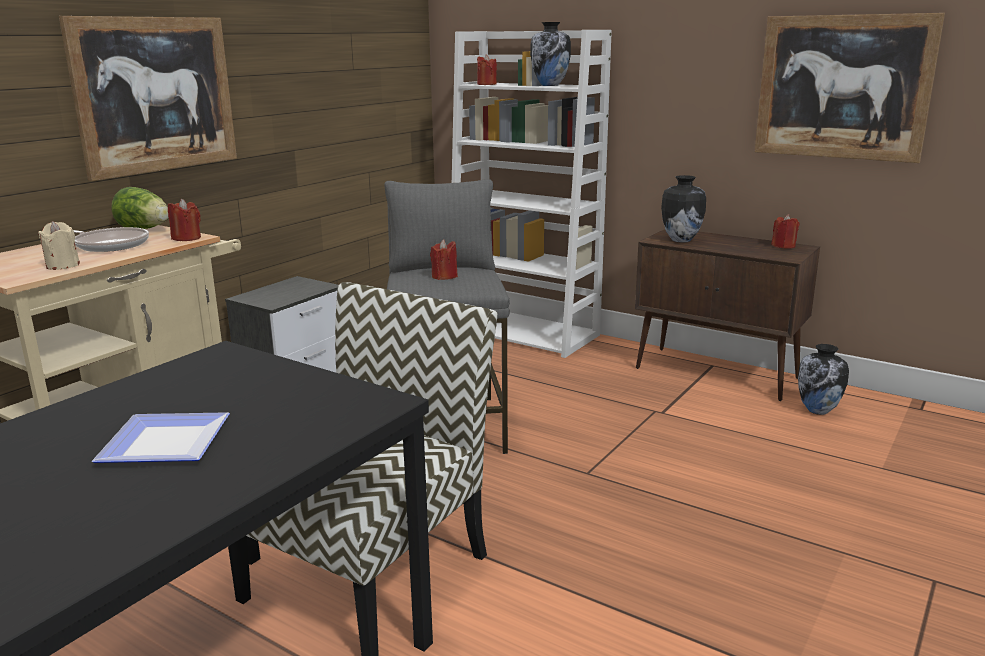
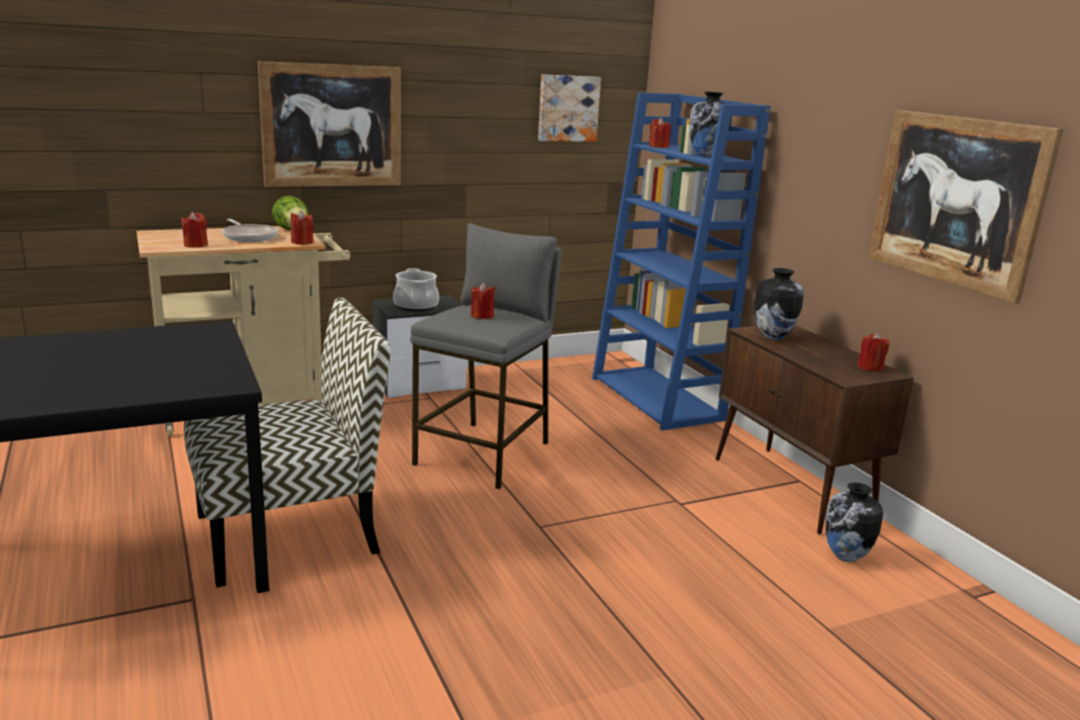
camera: 30 degrees right, 0 degrees up
(63, 265) = (196, 245): beige candle -> red candle
(163, 441) = (86, 368): plate -> none
(284, 294) = (416, 306): none -> cooking pot
(372, 56) = (567, 108): none -> picture
(525, 333) = (658, 399): white bookcase -> blue bookcase

